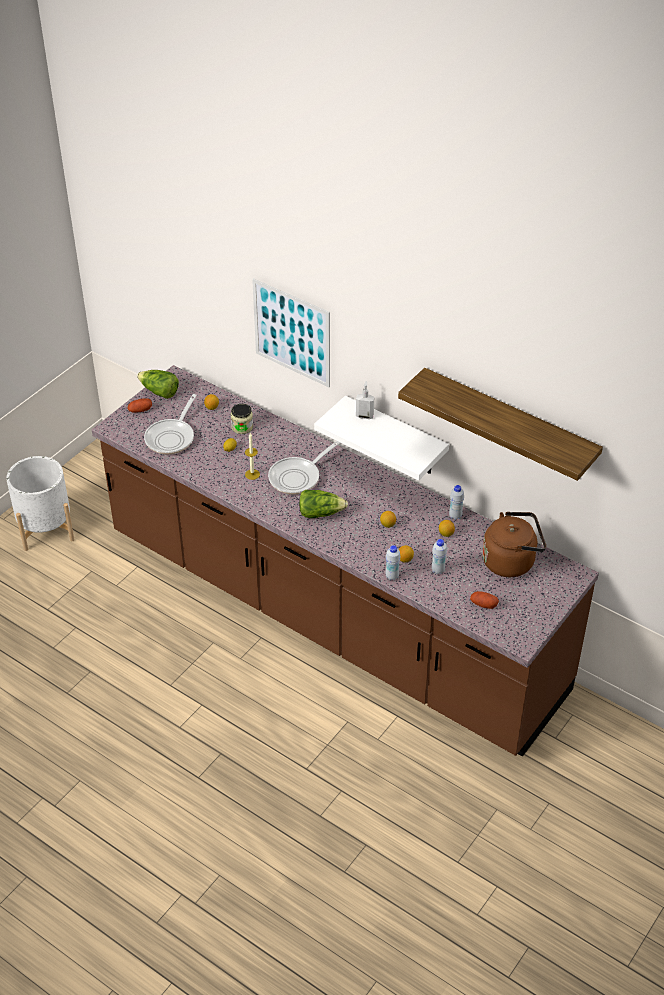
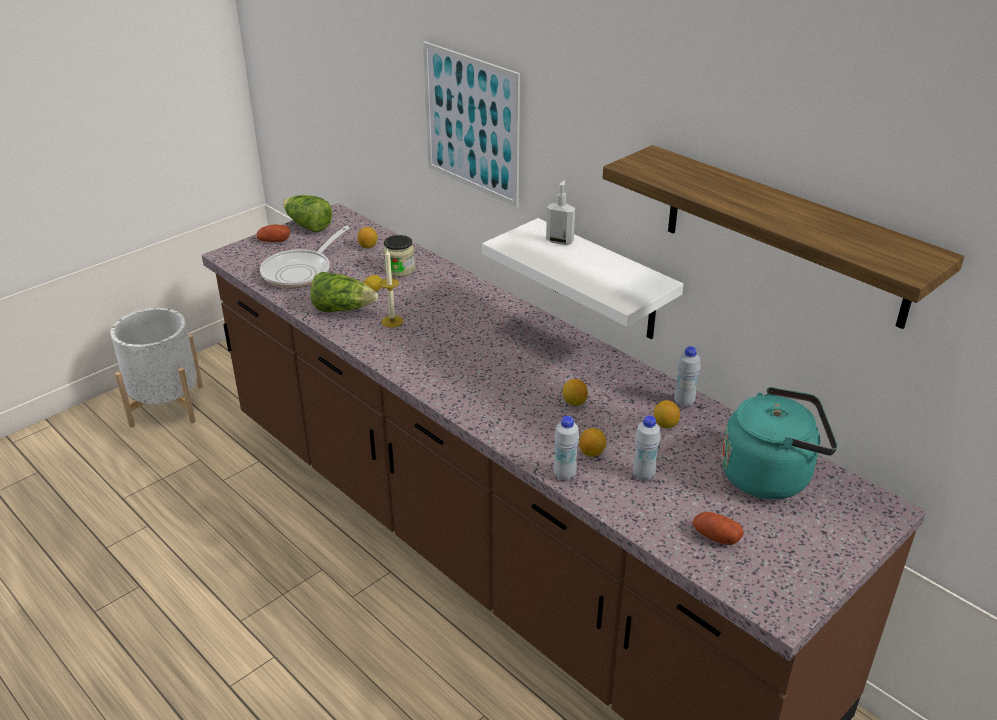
camera: 10 degrees right, 10 degrees down
(298, 477) = (456, 331): frying pan -> none
(320, 513) = (475, 377): lettuce -> lettuce (343, 309)
(511, 561) = (771, 476): brown kettle -> turquoise kettle

